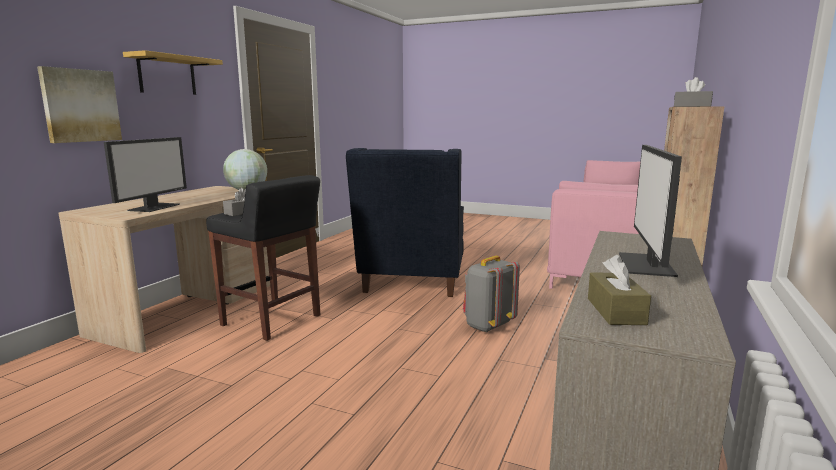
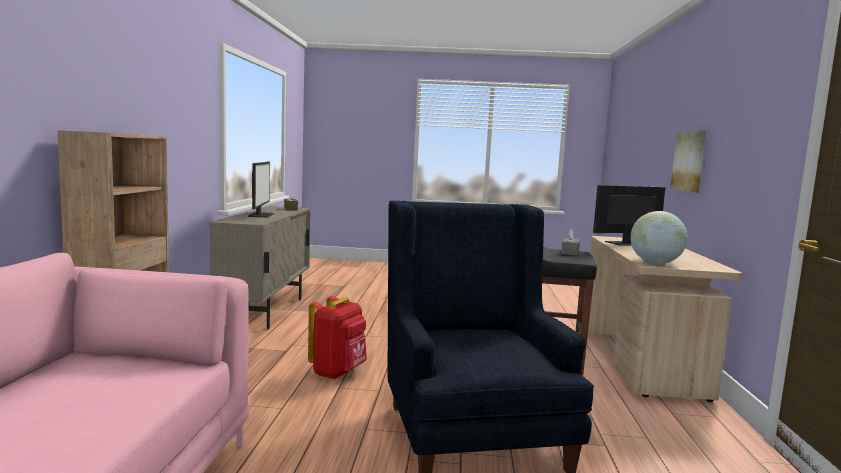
camera: 160 degrees right, 5 degrees down
(154, 207) = (626, 243): monitor -> monitor turned 75 degrees clockwise
(167, 75) = (737, 126): shelf -> none
(488, 326) = (338, 372): grey backpack -> red backpack
(692, 106) = (126, 133): grey tissue box -> none

